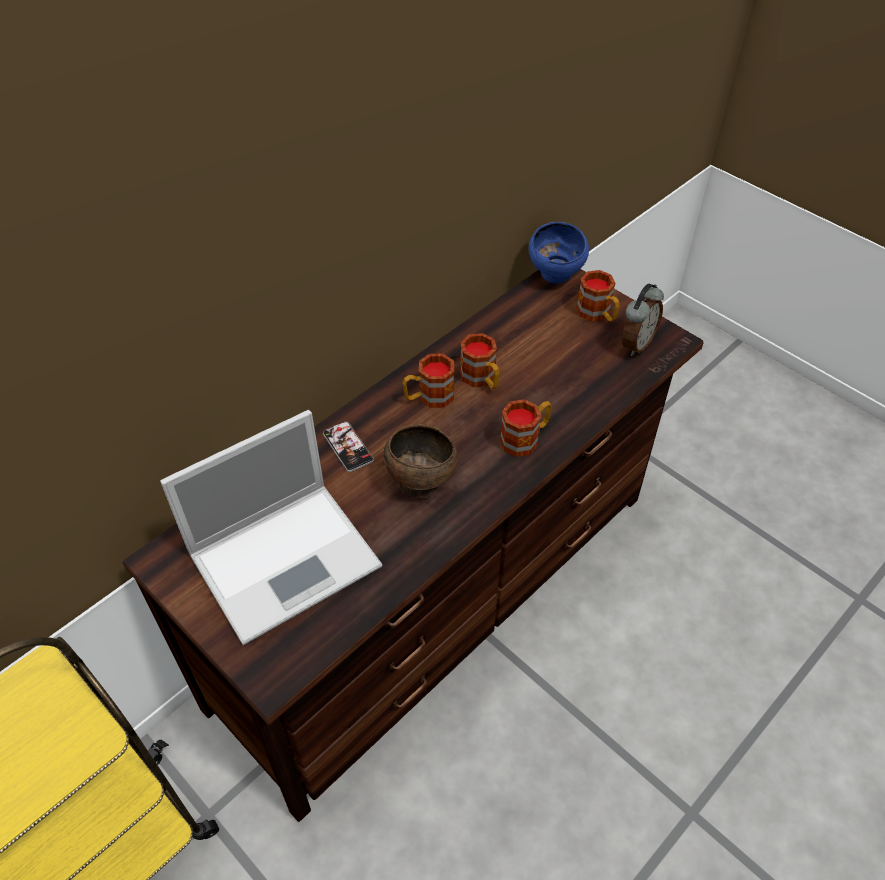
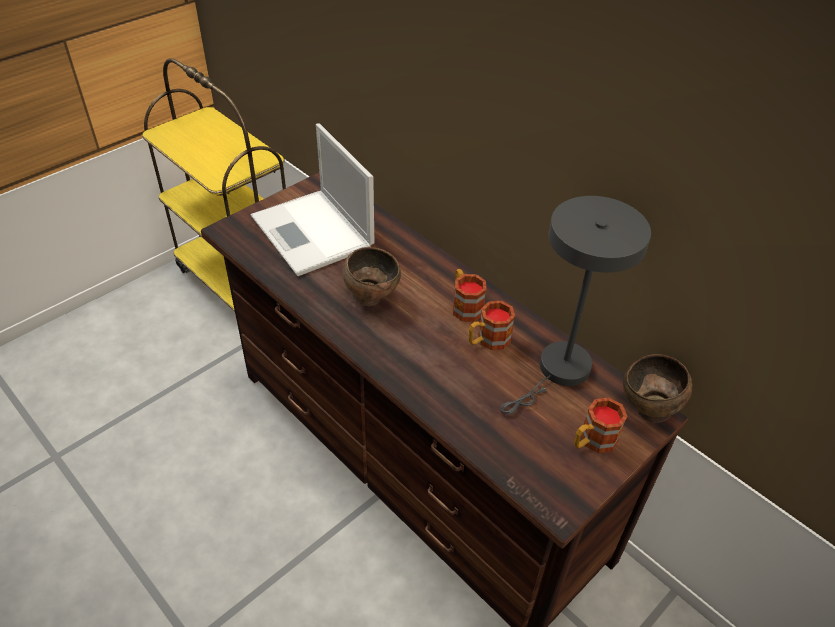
camera: 90 degrees right, 5 degrees down
(348, 447) = (411, 260): phone -> none
(518, 329) = (559, 372): none -> grey table lamp
(525, 438) = (415, 365): mug -> none
(556, 277) = (648, 411): blue bowl -> brown bowl
(636, 344) = (549, 470): alarm clock -> none

